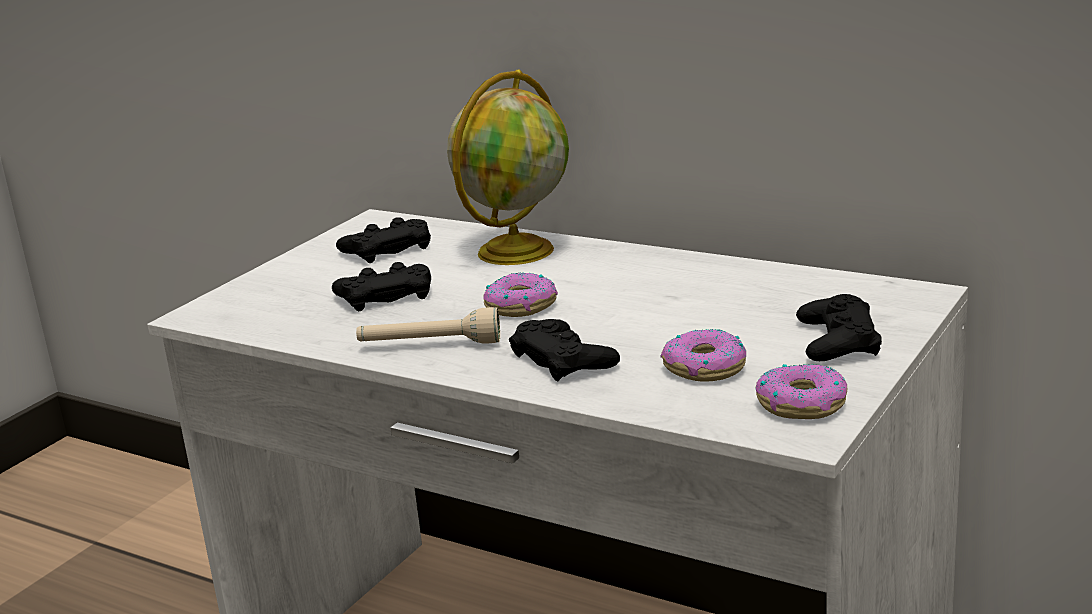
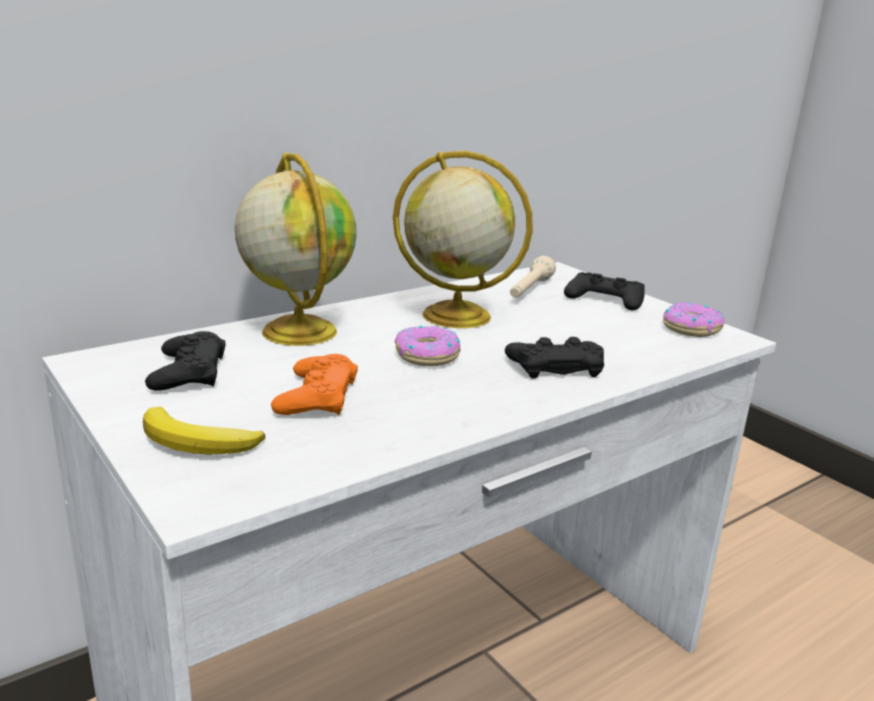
camera: 70 degrees left, 0 degrees up
(276, 288) = (198, 442): none -> banana
(385, 295) = (316, 396): black game controller -> orange game controller
(429, 345) = (468, 403): beige flashlight -> beige flashlight (529, 291)
(648, 288) = (454, 316): none -> globe
(704, 367) = (614, 335): donut -> none

